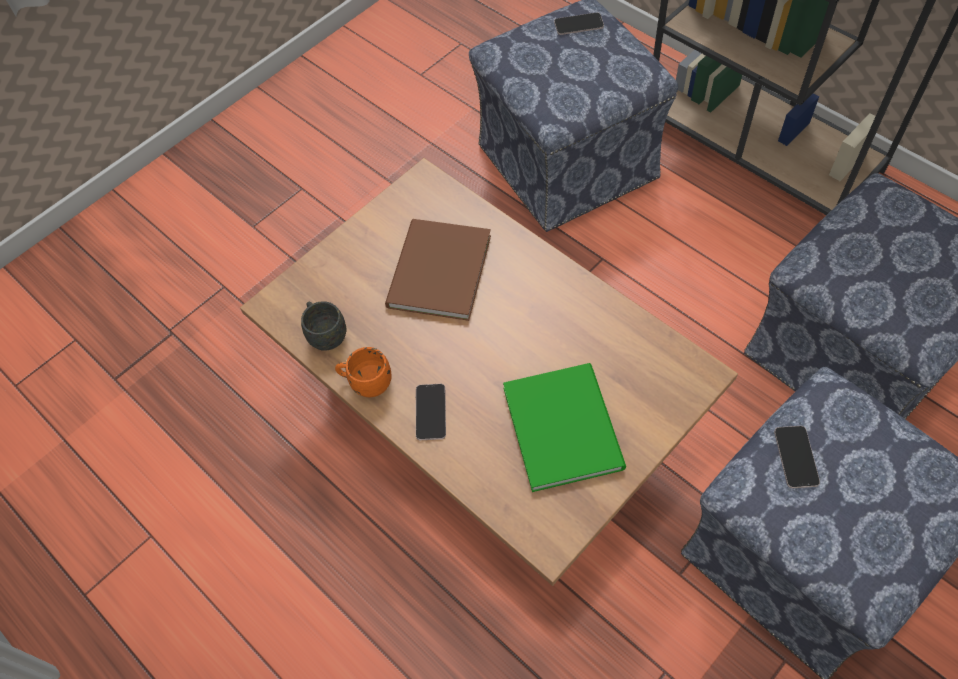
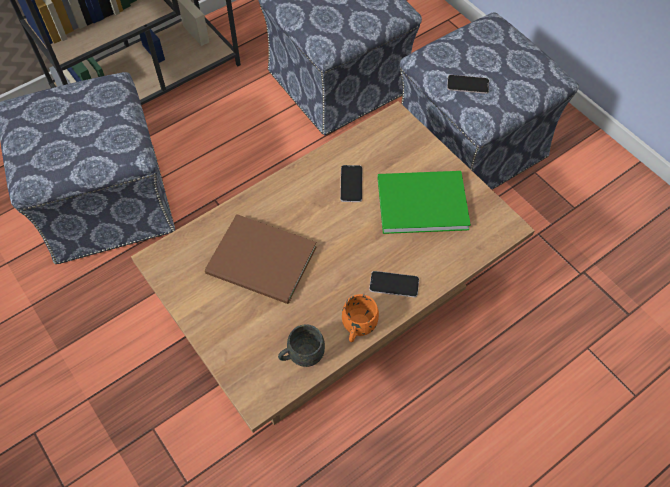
camera: 85 degrees left, 0 degrees up
(578, 24) = (34, 114): phone -> phone (351, 184)

